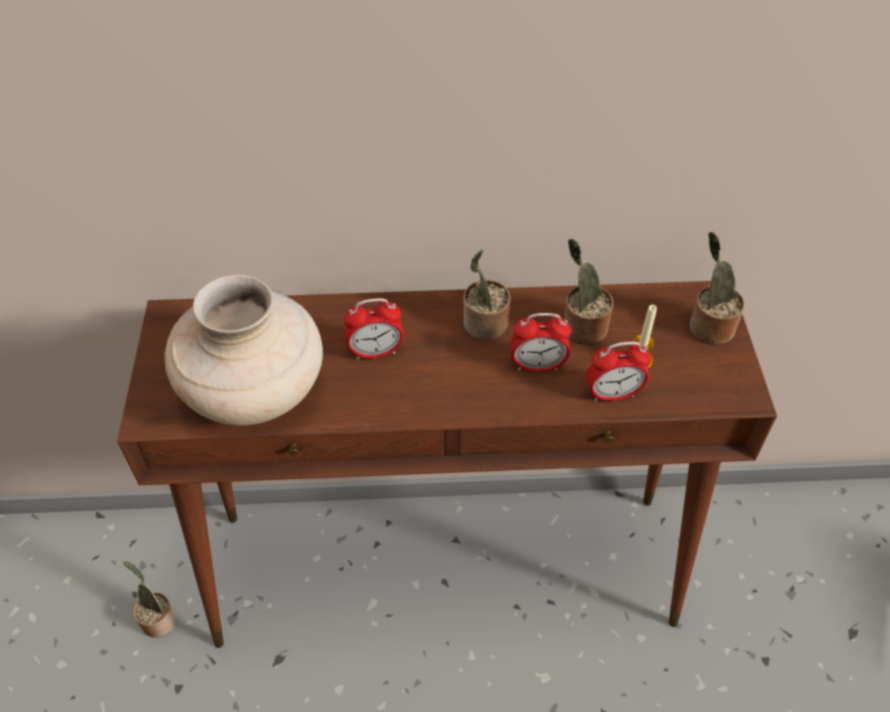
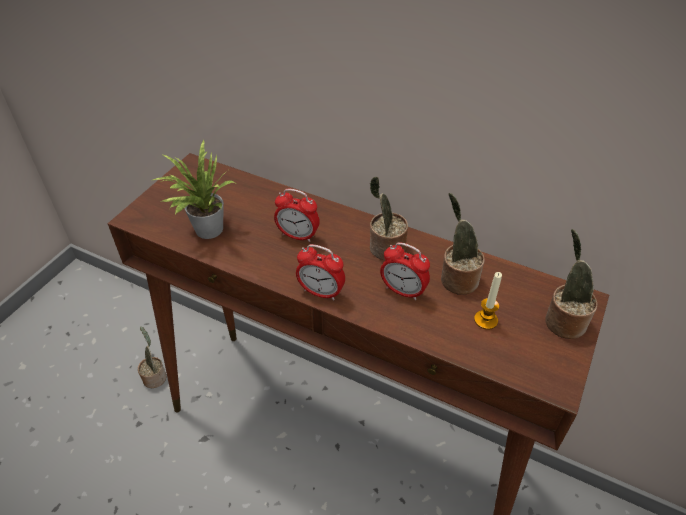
camera: 30 degrees right, 5 degrees down
(256, 393) = (205, 229): beige vase -> potted plant
(612, 394) = (446, 335): alarm clock -> alarm clock (321, 292)

